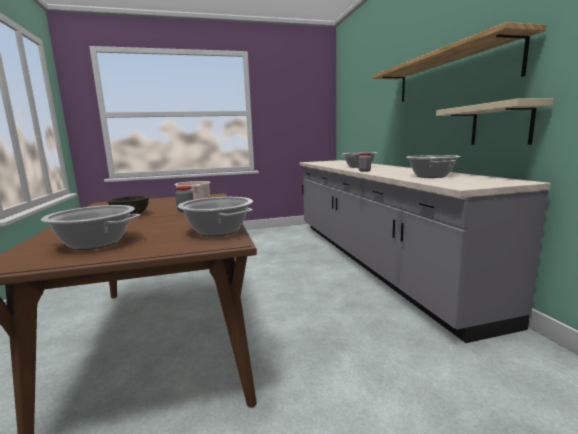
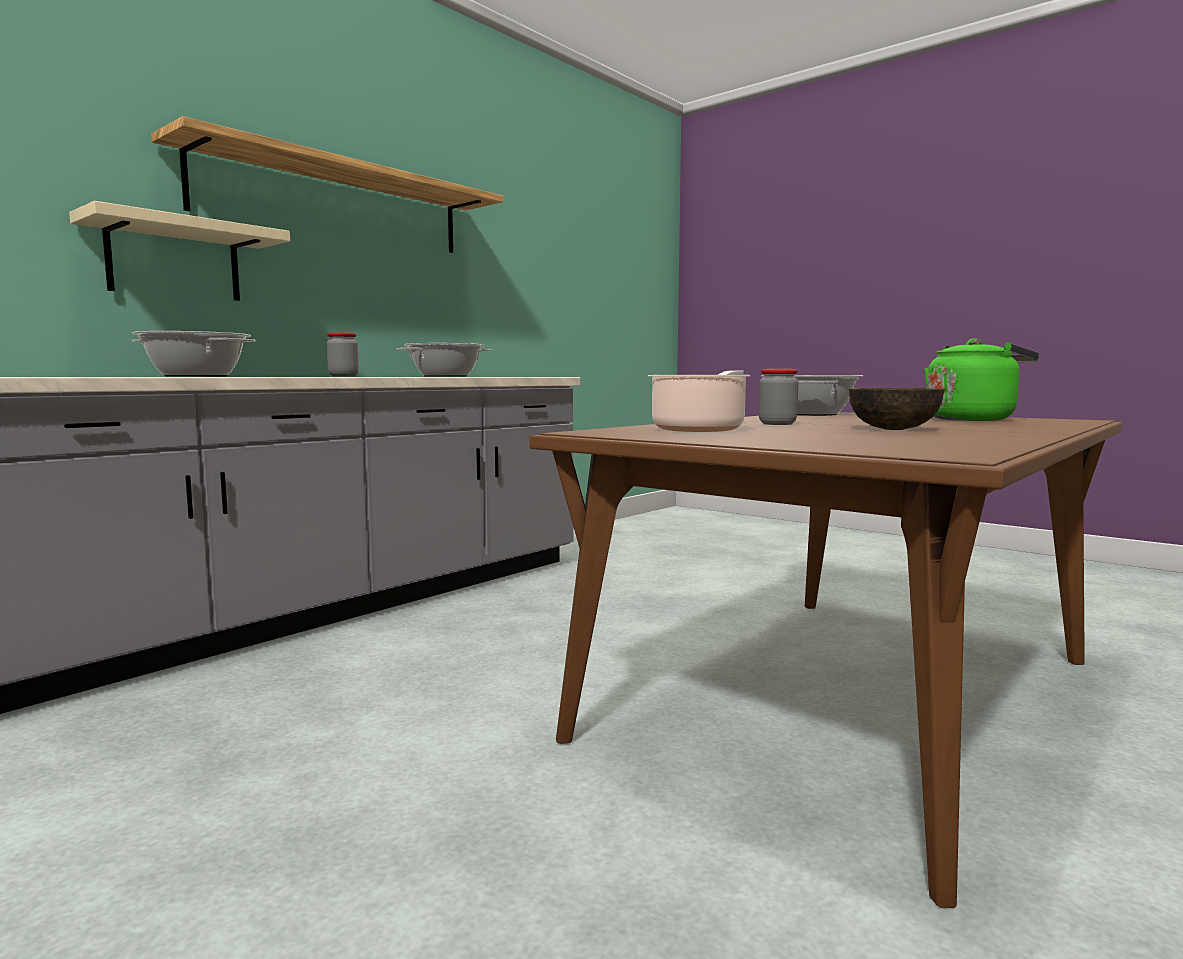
camera: 125 degrees left, 5 degrees down
(95, 243) = (972, 419): cooking pot -> green kettle
(501, 125) = (432, 307): beige shelf -> beige shelf (174, 261)

